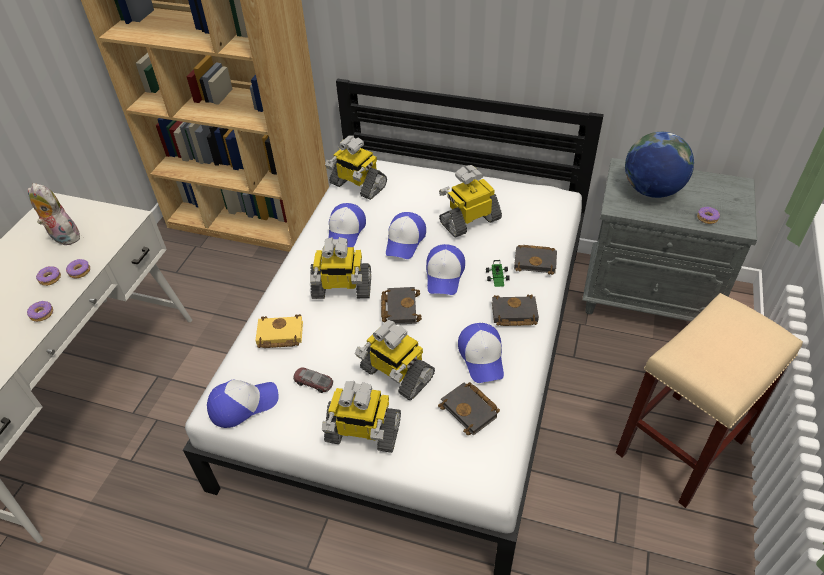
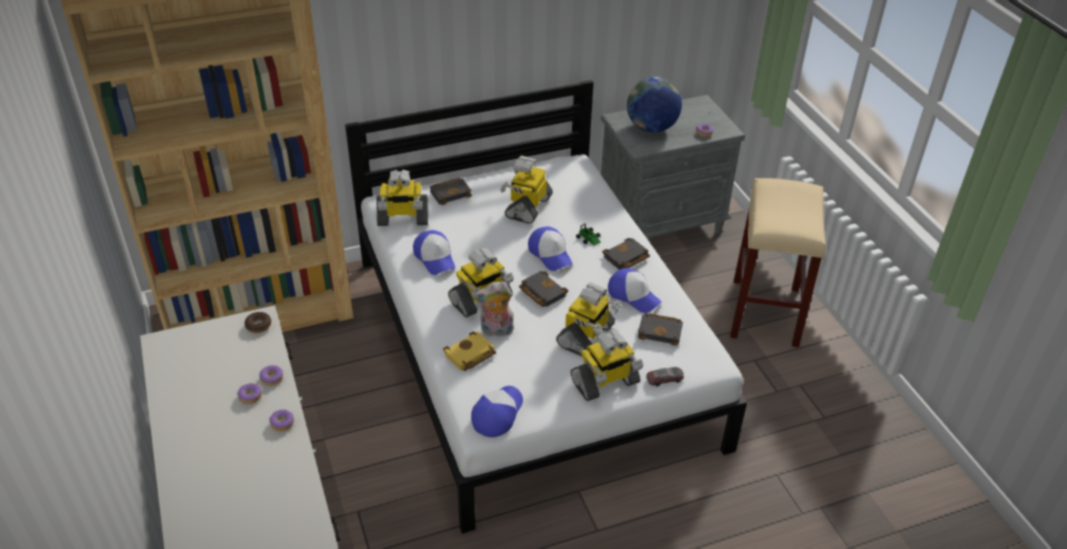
camera: 40 degrees left, 5 degrees down
(62, 237) = (214, 362): plush toy -> plush toy (496, 331)
(122, 222) = (258, 325): none -> donut
(313, 382) = (533, 372): toy car -> toy car (664, 379)
(396, 374) = (586, 336): toy robot -> toy robot turned 60 degrees counterclockwise
(405, 241) = (492, 243): cap -> none
(536, 261) = (605, 215): black book -> black book (451, 193)

